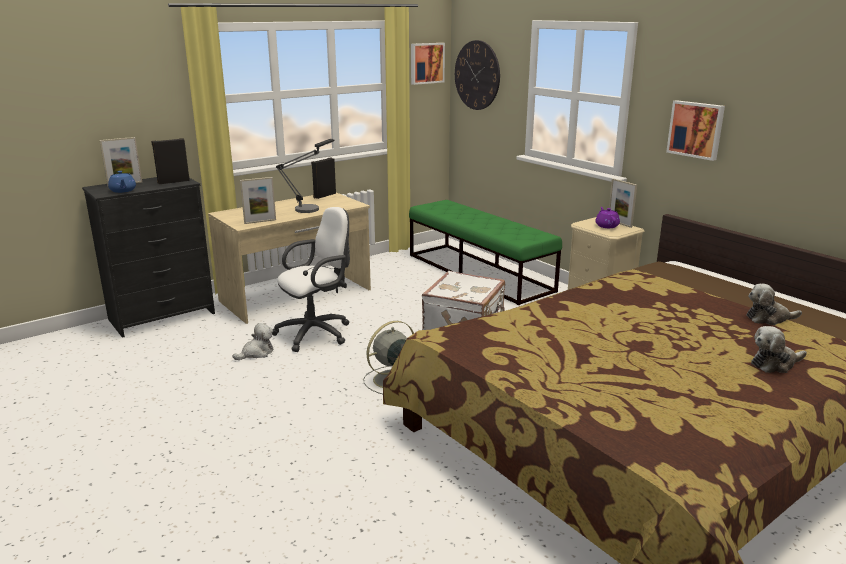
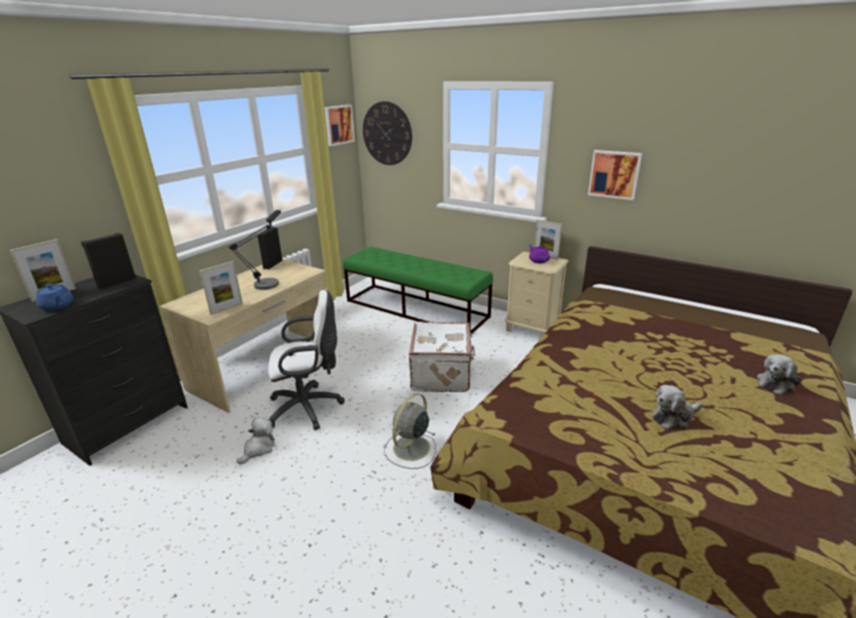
camera: 20 degrees left, 5 degrees up
(317, 333) = (309, 408): white office chair -> white office chair turned 45 degrees clockwise
(768, 318) = (725, 333): plush toy -> plush toy (674, 417)

